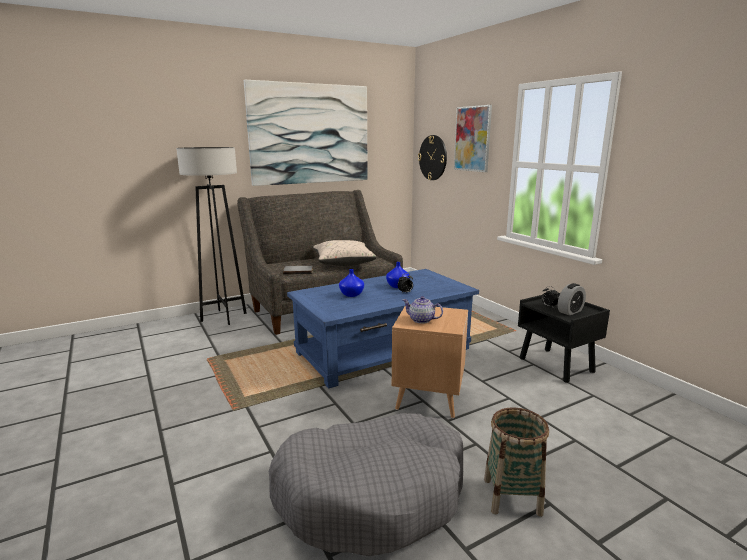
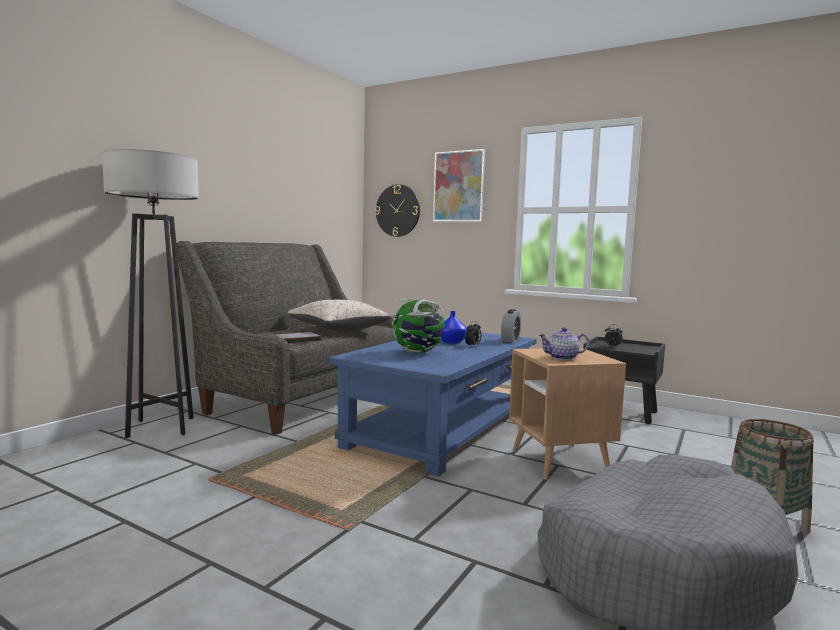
camera: 30 degrees left, 10 degrees down
(310, 134) = (264, 166): picture -> none
(351, 294) = (418, 352): blue vase -> globe
(570, 311) = (636, 348): alarm clock -> alarm clock (510, 340)

